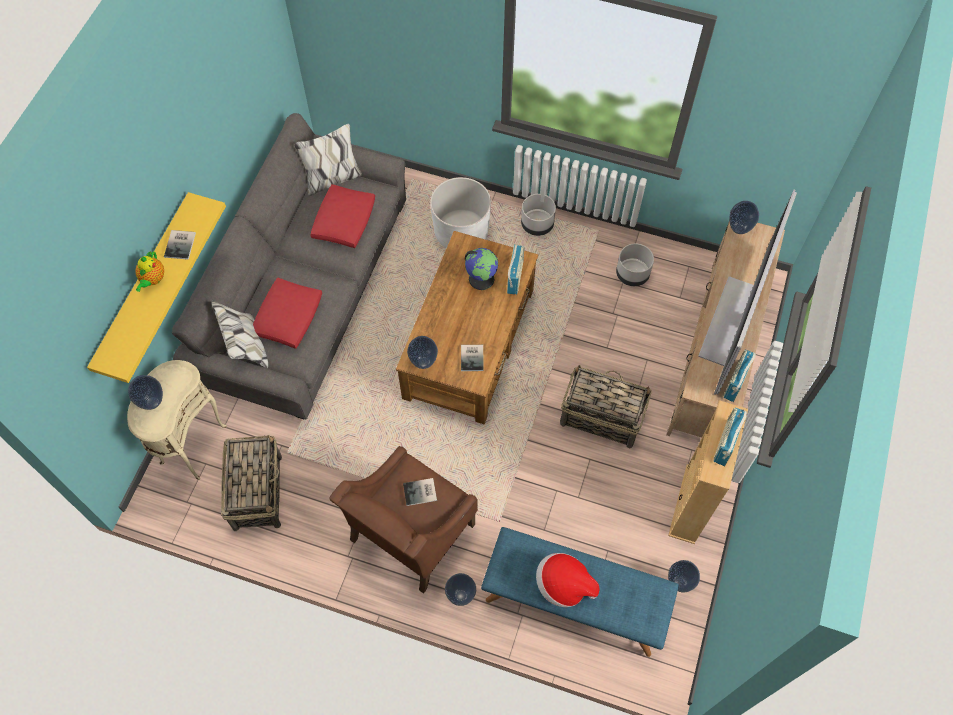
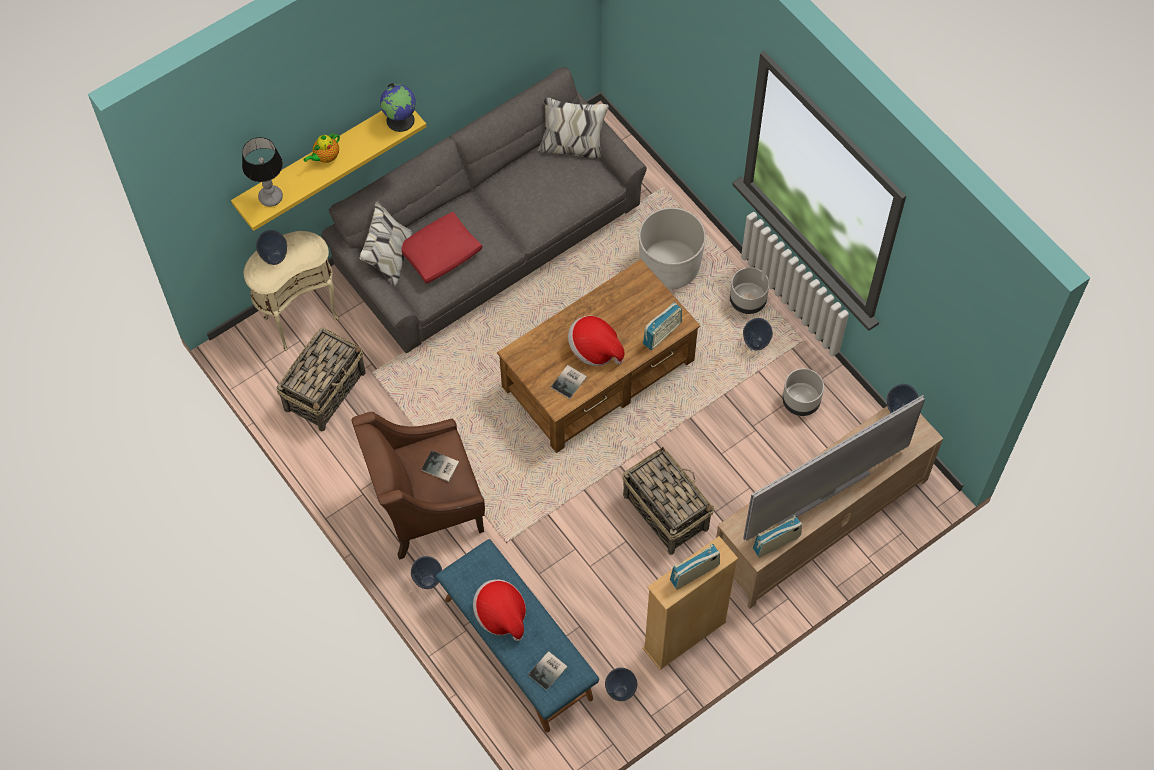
camera: 35 degrees right, 0 degrees up
(125, 343) = (271, 198): none -> table lamp
(181, 244) = (367, 140): book -> book (549, 671)
(344, 221) = (551, 194): red pillow -> none
(423, 362) = (524, 360): vase -> vase (755, 344)
(472, 320) = (595, 349): none -> hat
(481, 278) = (631, 317): globe -> globe (401, 120)

